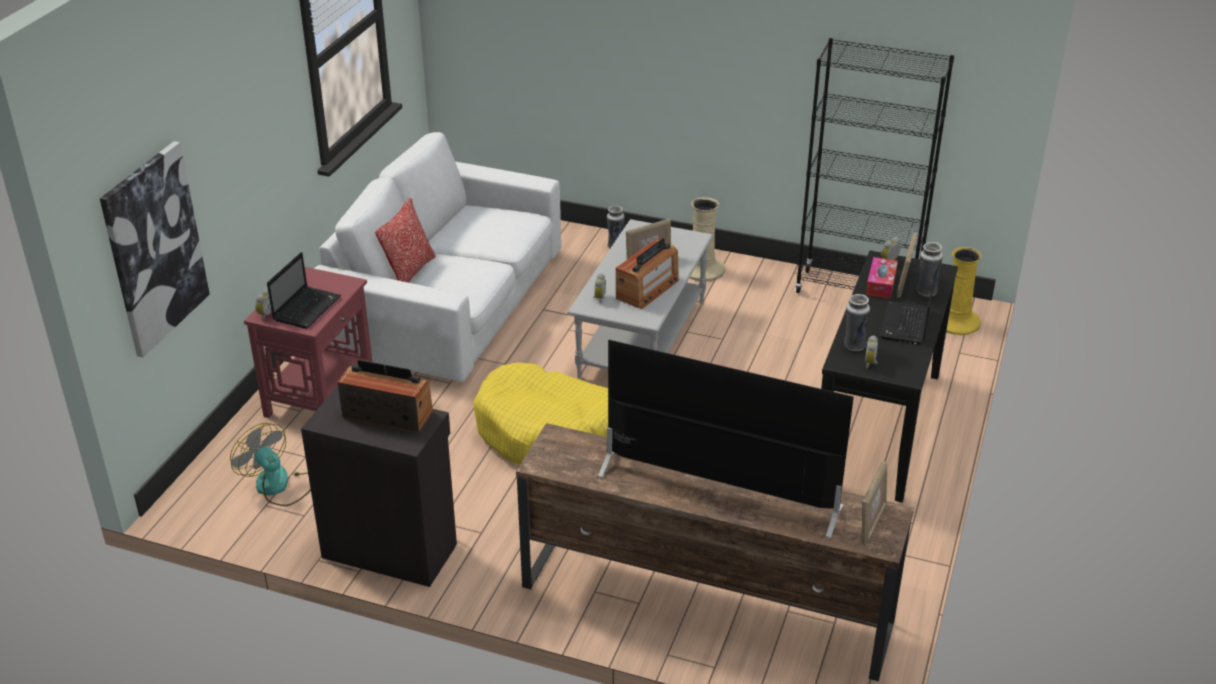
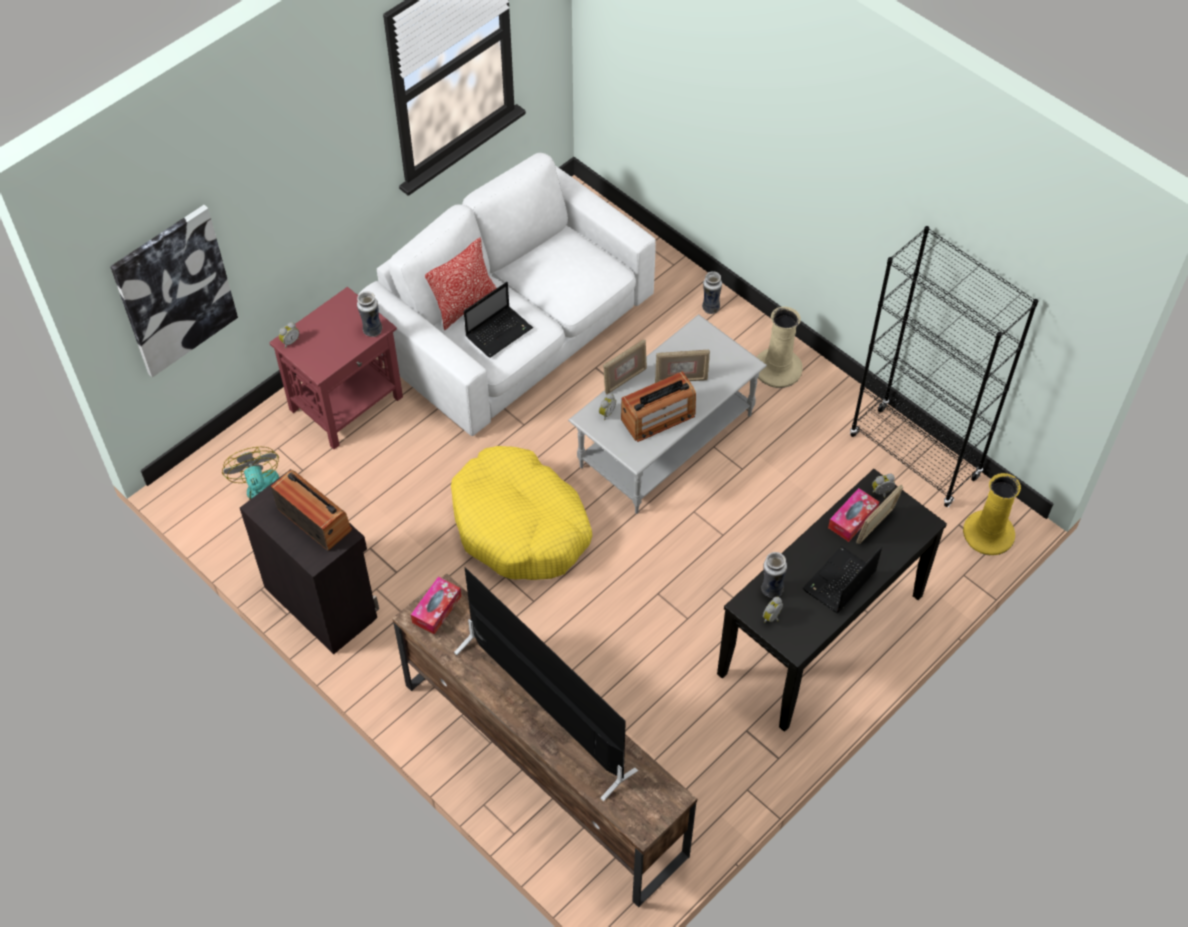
camera: 25 degrees right, 20 degrees up
(307, 308) = (328, 345): laptop -> laptop (500, 331)
(556, 451) = (436, 609): none -> tissue box
(871, 523) = (648, 800): picture frame -> picture frame (624, 380)
(926, 292) = (889, 546): vase -> vase (372, 330)

